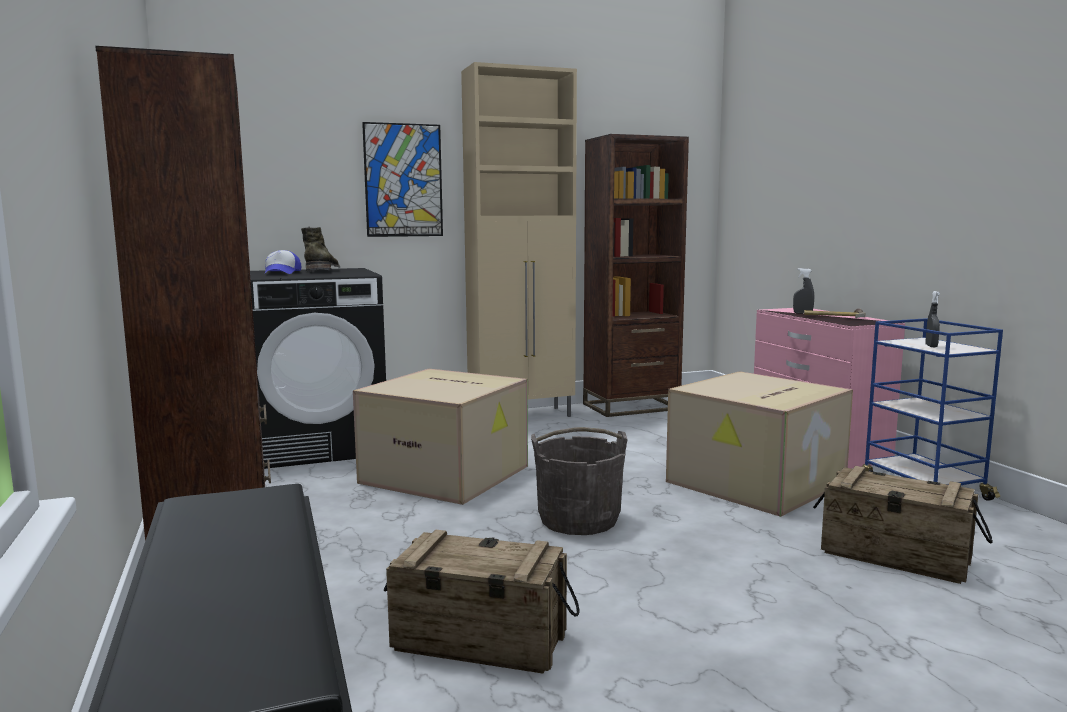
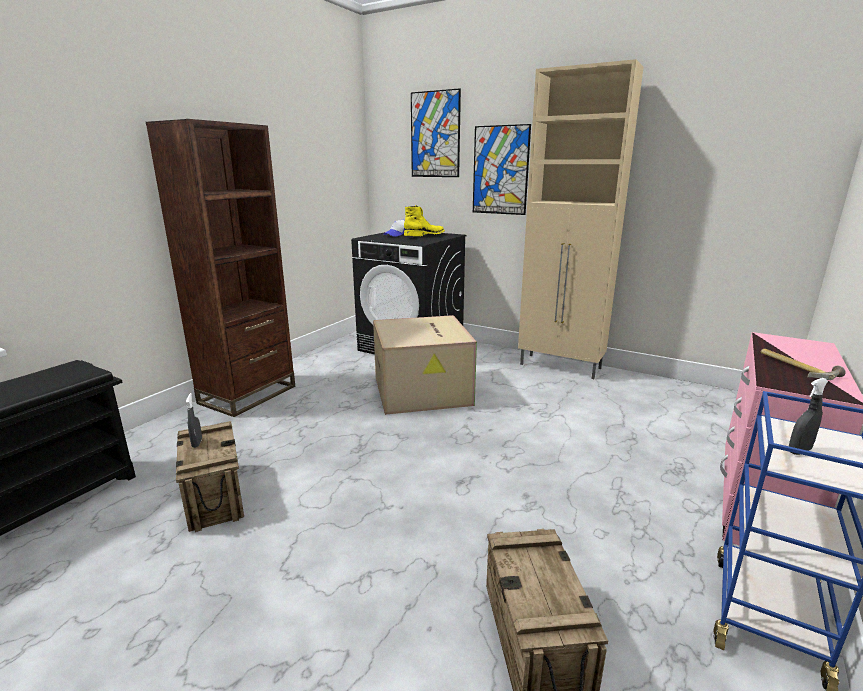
camera: 50 degrees right, 10 degrees up
(297, 129) = (435, 135): none -> picture
(323, 271) = (425, 235): green boot -> yellow boot
(578, 520) = (410, 457): grey bucket -> none
(631, 407) = (664, 388): brown bookcase -> none
(756, 483) = (594, 502): cardboard box -> none
(802, 313) = (781, 351): grey spray bottle -> grey spray bottle (197, 443)

